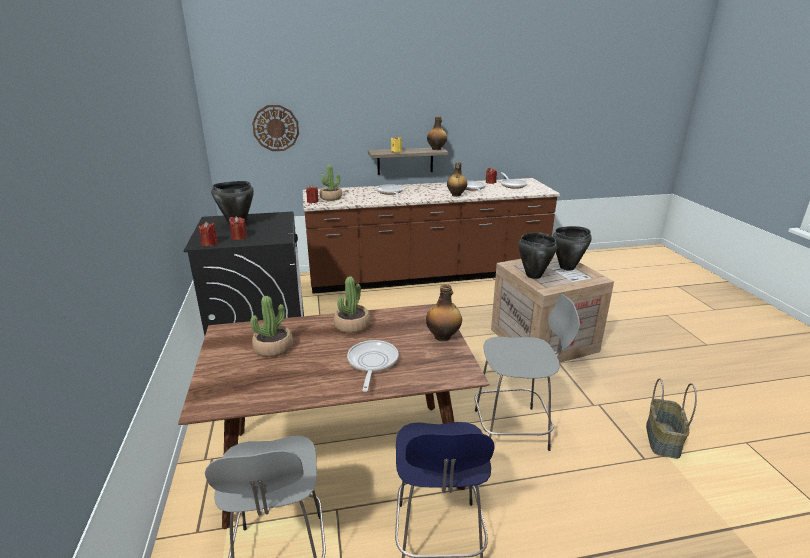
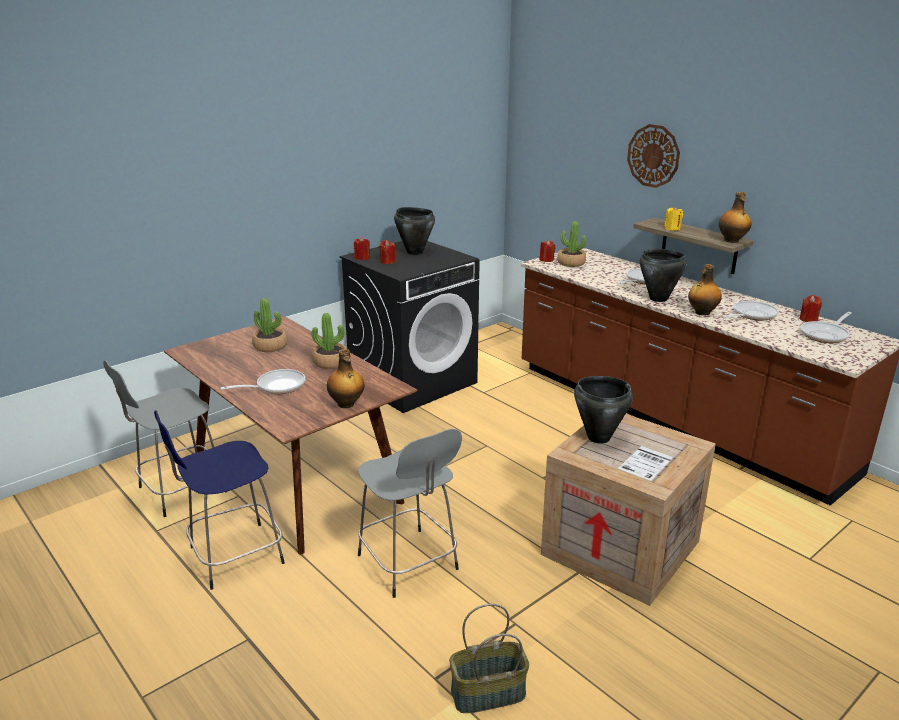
camera: 60 degrees right, 0 degrees up
(276, 128) = (565, 165): wall clock -> wall clock (653, 156)
(567, 267) = (661, 457): black cooking pot -> black cooking pot (658, 299)

